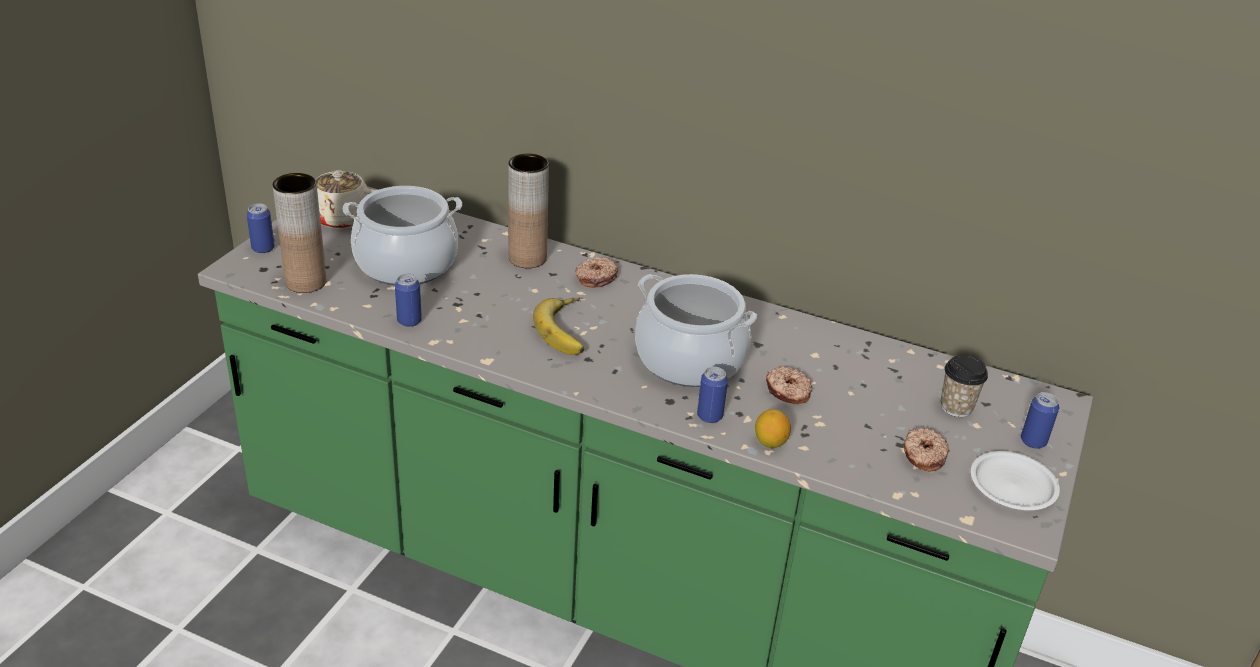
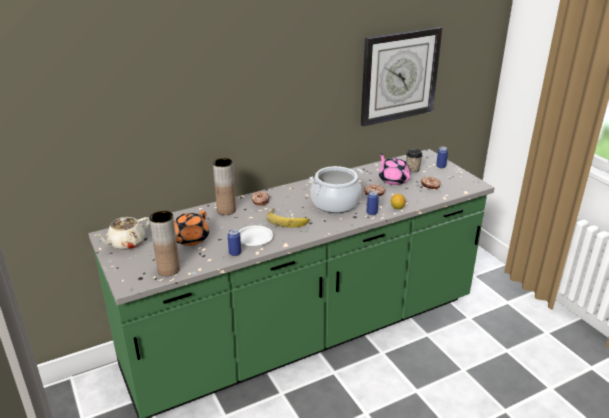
camera: 50 degrees left, 5 degrees down
(263, 248) = (122, 272): can -> none
(406, 264) = (190, 239): cooking pot -> orange teapot
(877, 396) = (393, 180): none -> pink teapot
(1012, 486) = (457, 179): white plate -> white plate (254, 238)
(1039, 171) = (399, 76): none -> wall clock

